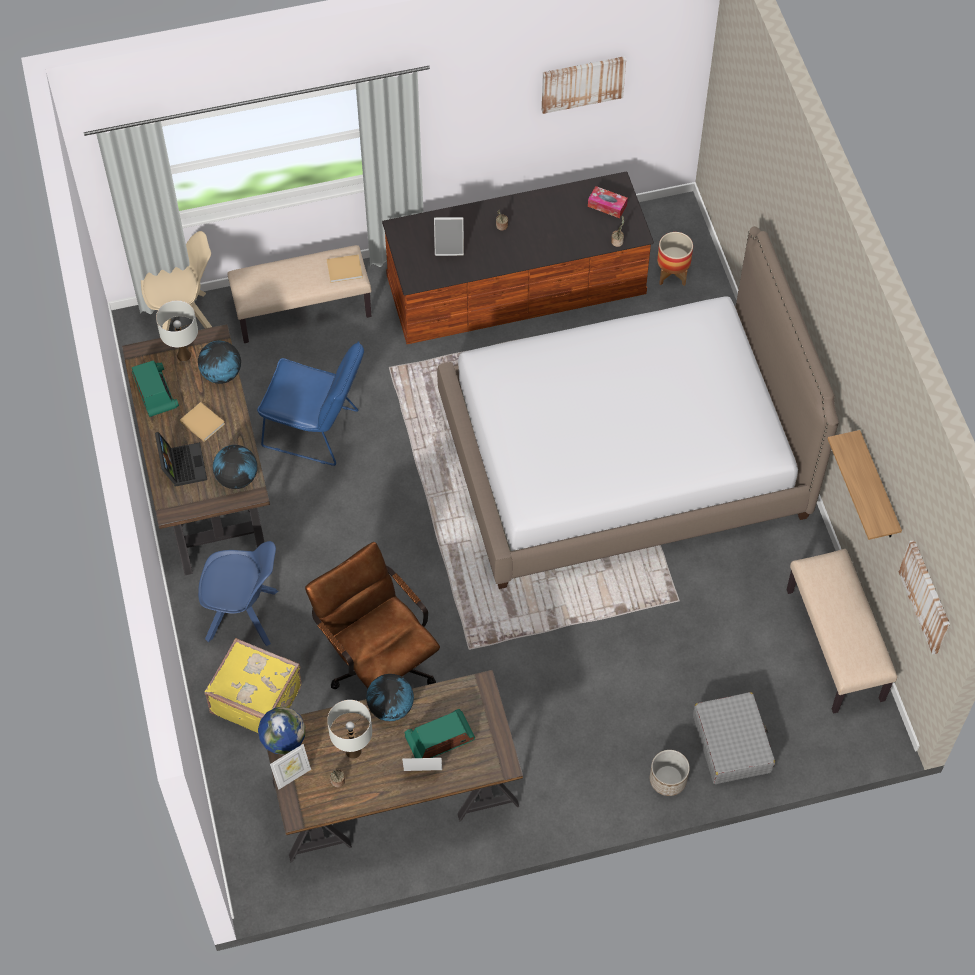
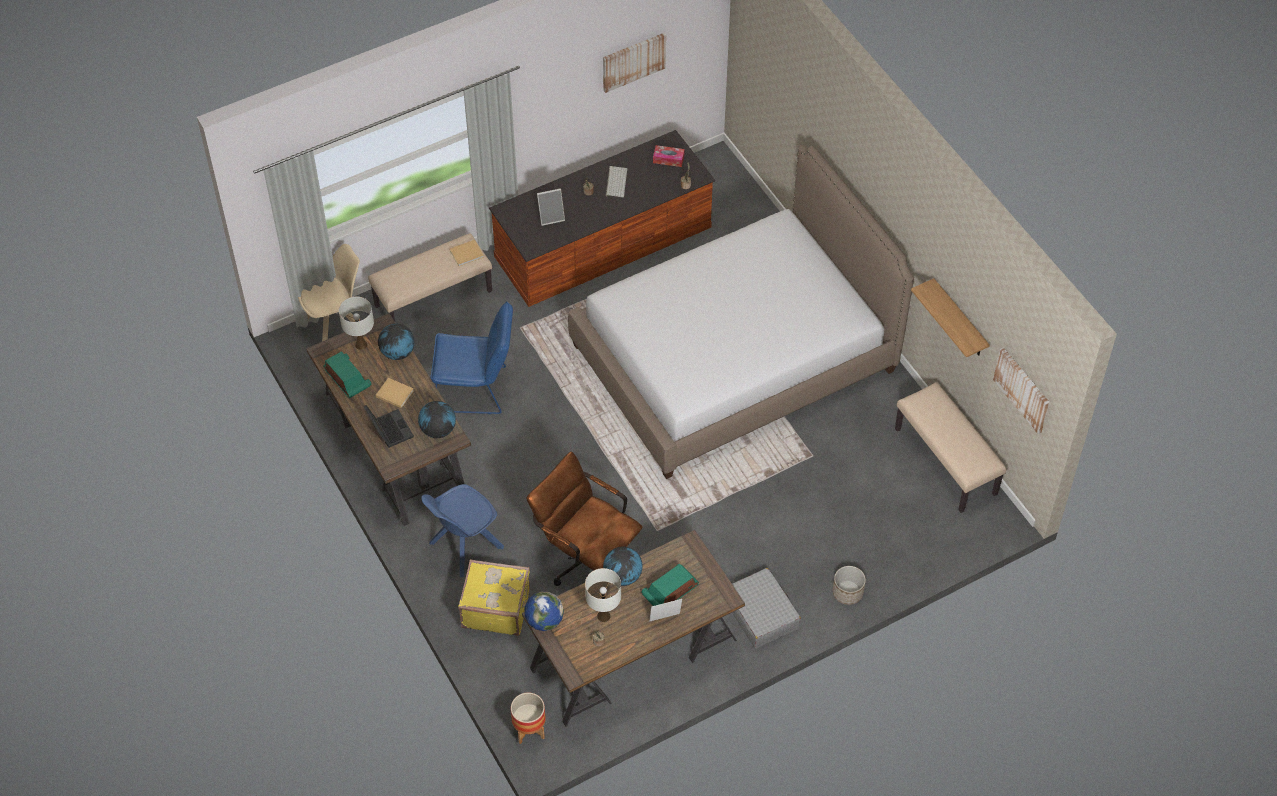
camera: 15 degrees left, 5 degrees down
(244, 615) = (464, 546): blue chair -> blue chair turned 150 degrees clockwise
(292, 776) = (561, 646): picture frame -> none
(537, 220) = (615, 182): none -> keyboard
(672, 275) = (727, 208): planter -> planter (529, 730)
(732, 743) = (889, 553): grey suitcase -> grey suitcase (761, 614)

